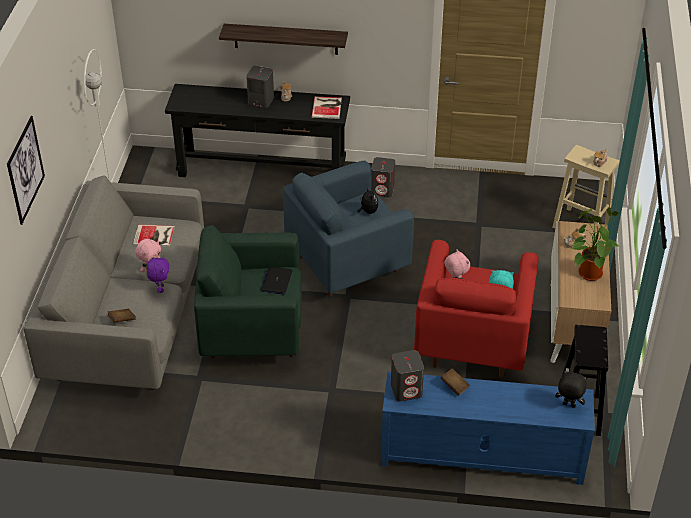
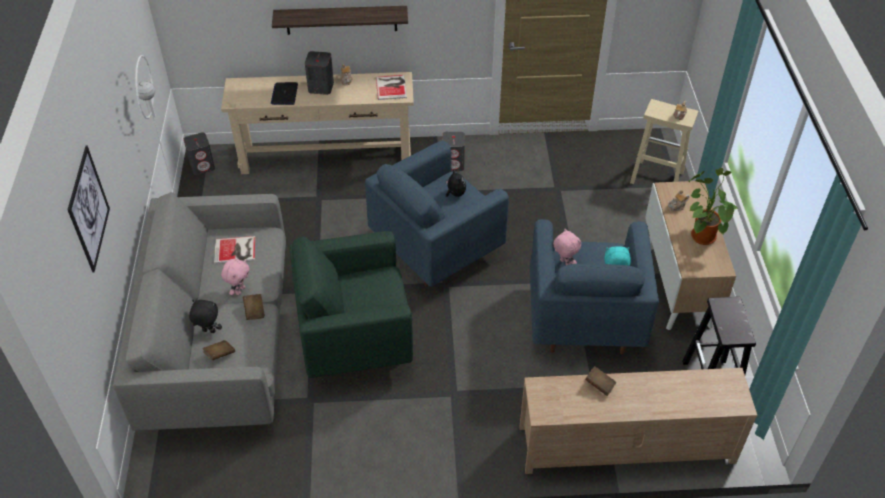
camera: 10 degrees left, 5 degrees up
(160, 289) = (254, 311): purple plush toy -> brown book
(261, 170) = (326, 156): black console table -> beige console table
(276, 281) = (378, 285): laptop -> laptop (284, 94)
(406, 390) = (550, 397): grey speaker -> grey speaker (202, 166)
(472, 342) = (584, 318): red armchair -> blue armchair
(481, 454) = (625, 445): blue tv stand -> beige tv stand
(568, 405) = (722, 390): black plush toy -> black plush toy (208, 331)

